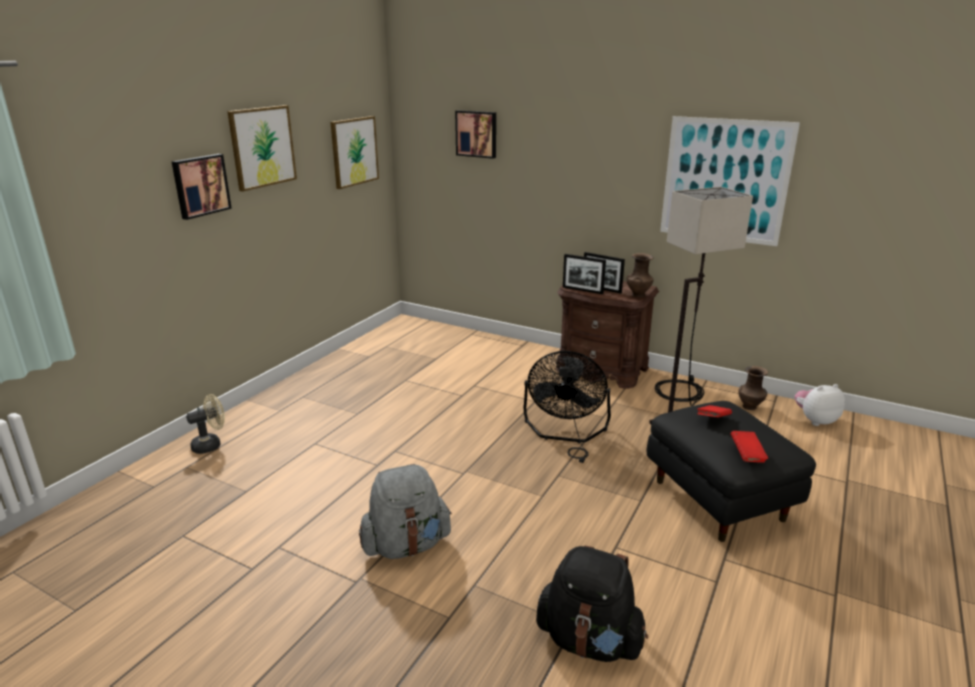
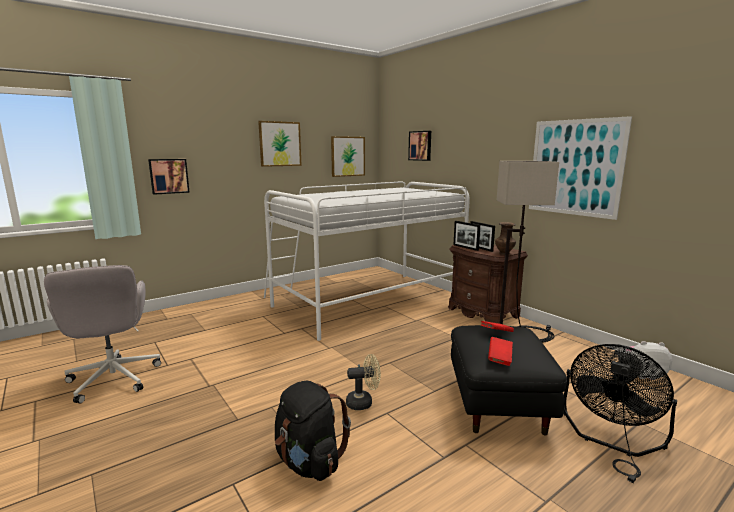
camera: 25 degrees right, 10 degrees down
(189, 621) = (113, 380): none -> grey office chair
(200, 185) = (235, 159): picture -> picture (169, 176)
(211, 445) = (212, 307): beige fan -> beige fan (363, 402)
(406, 545) = (256, 375): grey backpack -> none
(444, 383) = (367, 302): none -> white bed
(566, 434) = (419, 342): black fan -> black fan (612, 441)
(750, 407) = (587, 354): brown vase -> none

